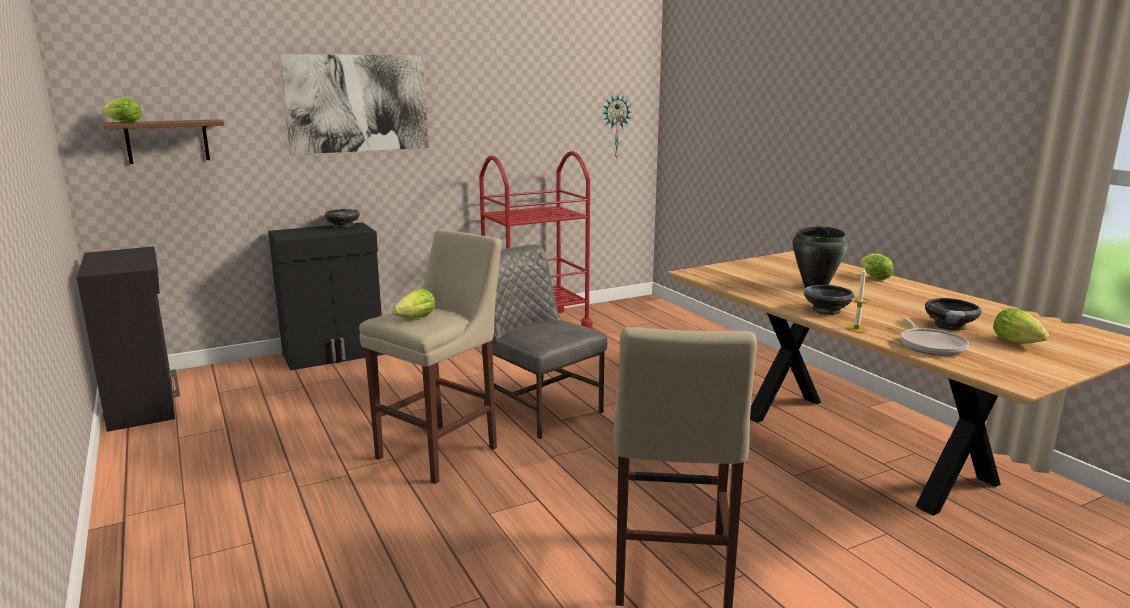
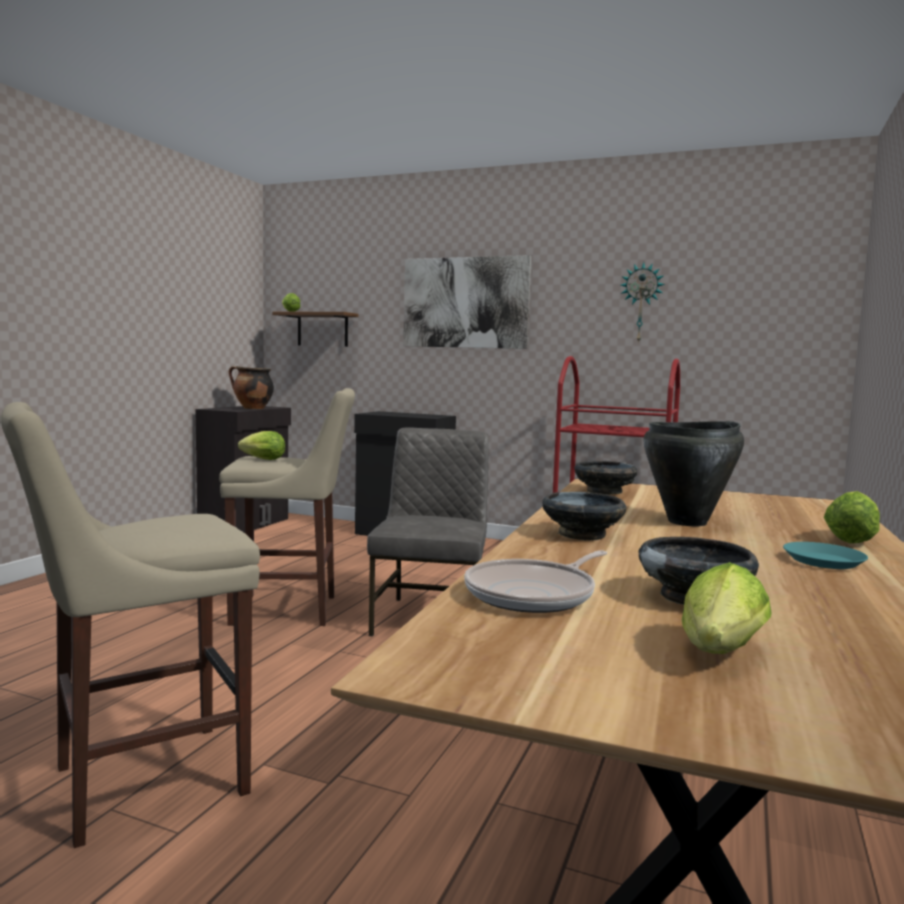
camera: 50 degrees right, 10 degrees down
(134, 259) = (252, 408): none -> cooking pot
(343, 226) = (430, 415): black bowl -> black bowl (603, 491)
(615, 126) = (778, 338): wall clock -> wall clock (641, 303)
(856, 329) = (525, 553): candle -> none
(906, 293) = (824, 561): none -> turquoise plate

